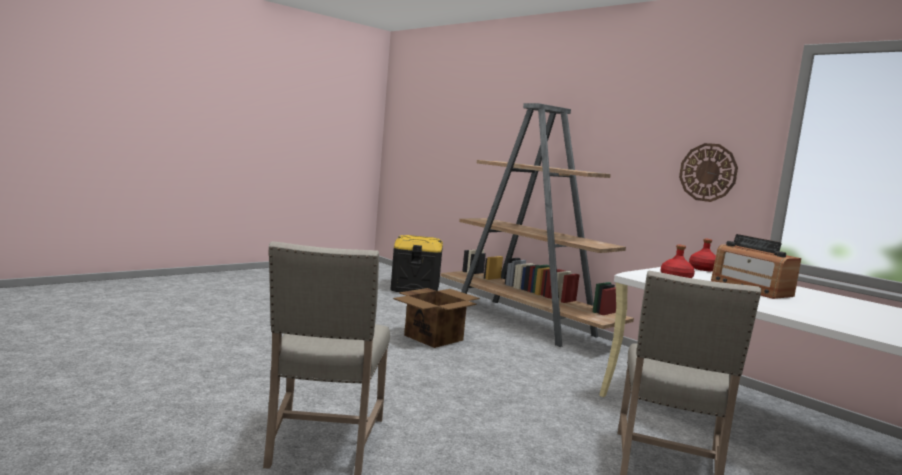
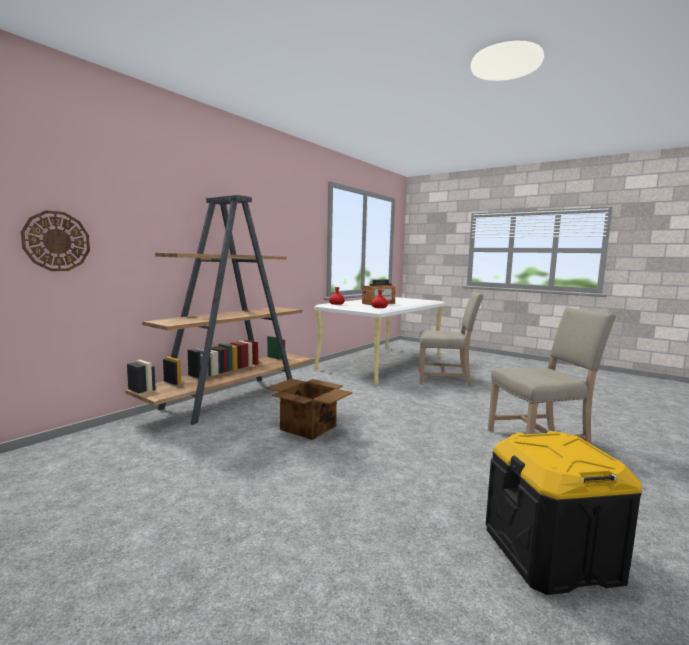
camera: 100 degrees left, 0 degrees up
(415, 288) = (89, 453): black storage box -> black storage box (551, 553)
(708, 172) = (302, 249): wall clock -> wall clock (56, 241)

